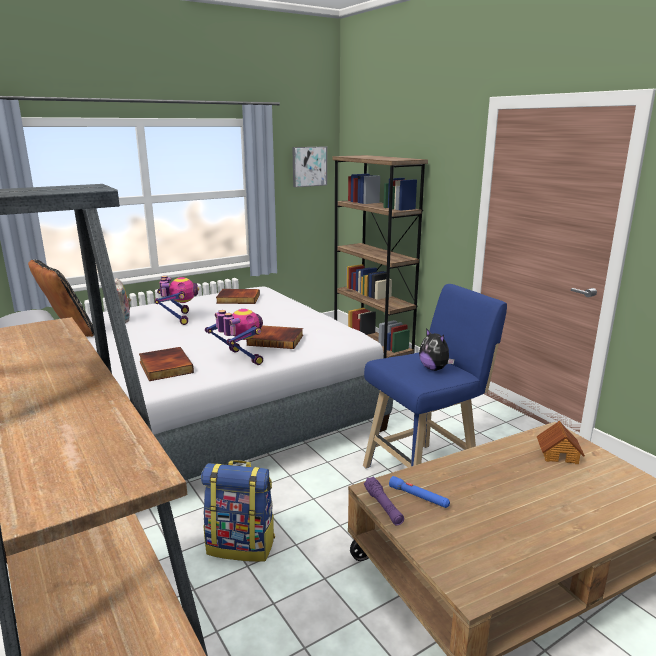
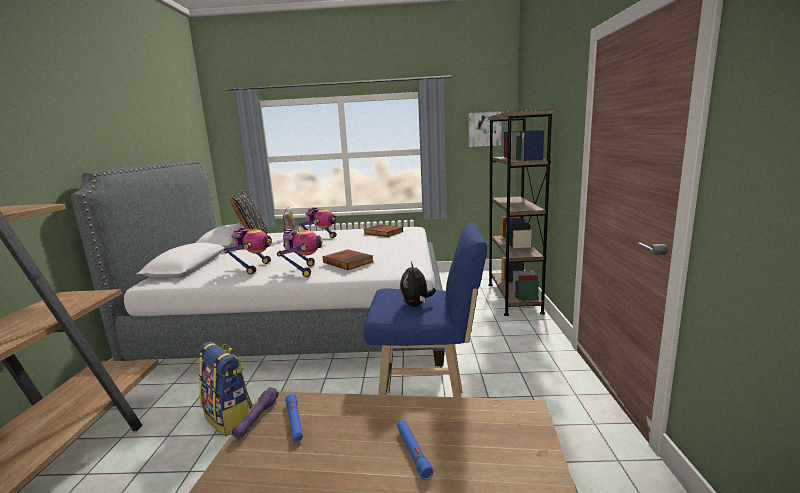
camera: 35 degrees right, 5 degrees down
(164, 367) = (254, 268): book -> toy robot
(529, 481) = (413, 451): none -> blue flashlight
(558, 454) = (493, 436): toy house -> none

